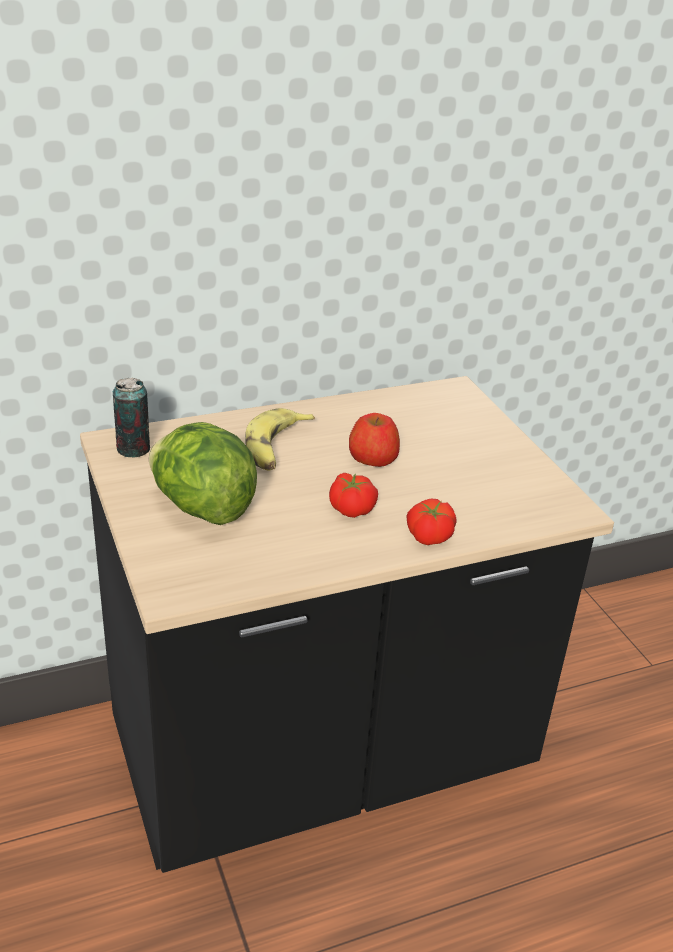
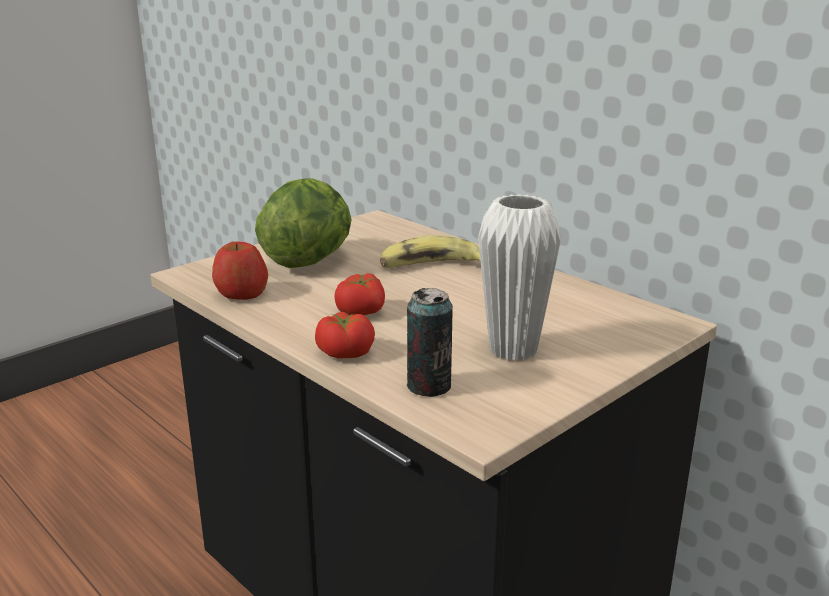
camera: 70 degrees right, 10 degrees down
(133, 449) = (371, 226): can -> can (429, 386)
(372, 459) = (460, 306): apple -> apple (241, 293)
(465, 461) = (513, 349): none -> white vase

